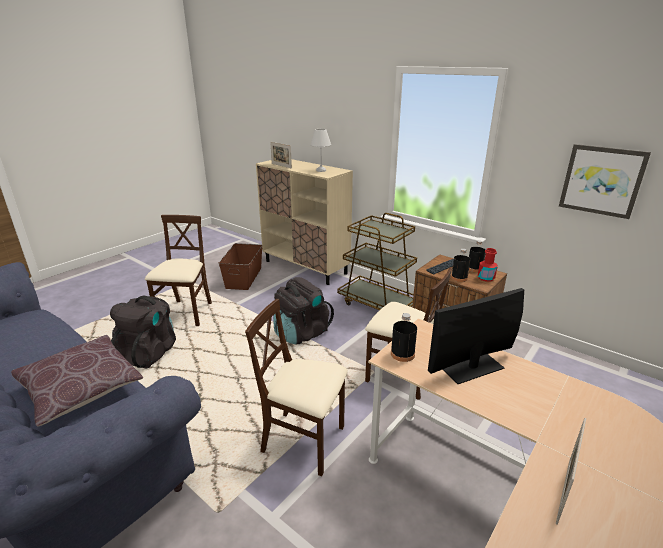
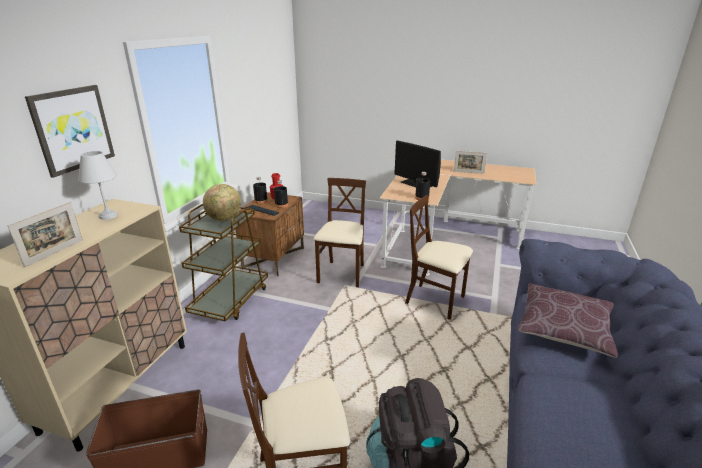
camera: 110 degrees left, 0 degrees up
(301, 333) = (306, 338): black backpack -> none
(304, 441) = (435, 301): beige chair -> beige chair turned 120 degrees clockwise
(386, 232) = (224, 219): none -> globe
(601, 180) = (263, 105): picture -> picture (72, 129)

